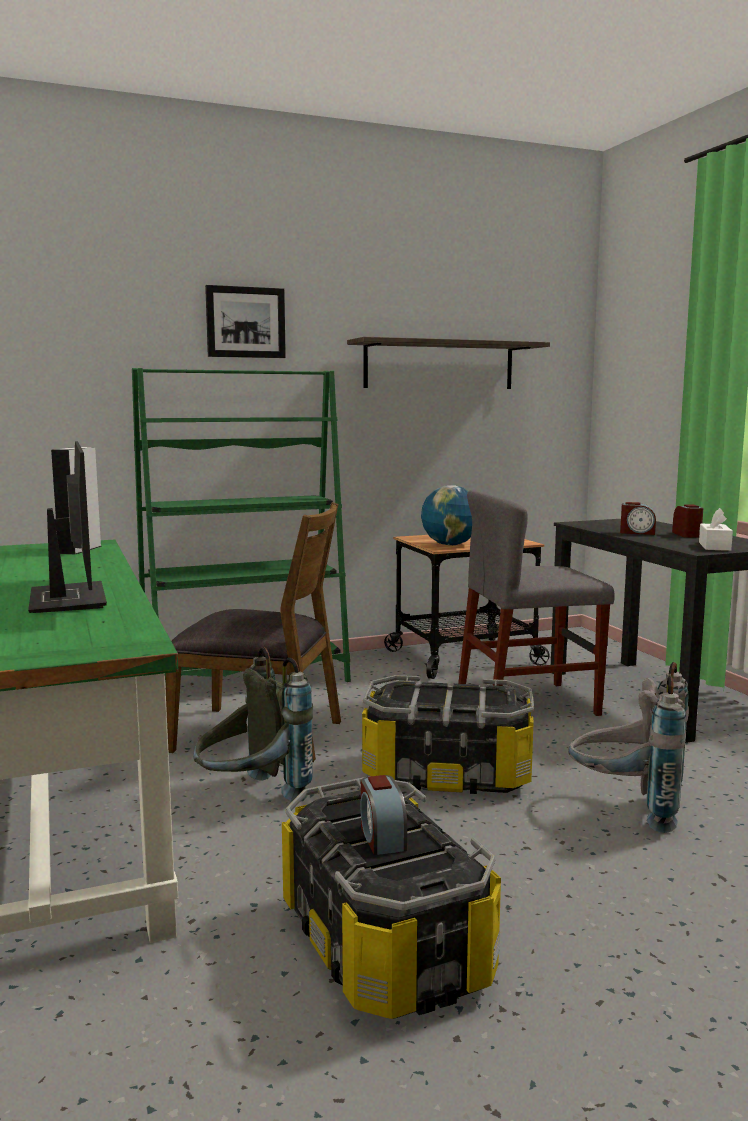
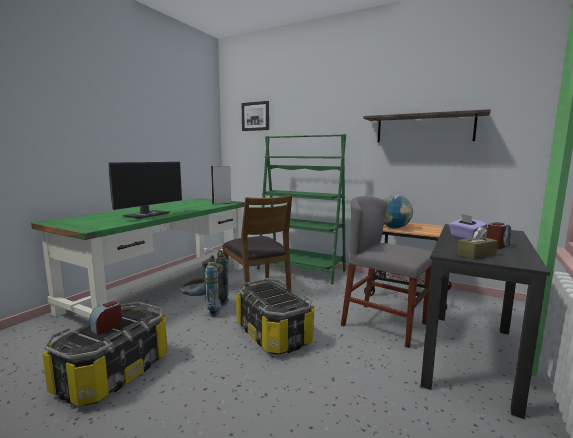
camera: 50 degrees right, 0 degrees up
(245, 322) = (322, 114): picture -> picture (255, 116)
(626, 808) = (299, 393): grey backpack -> none
(637, 533) = (465, 237): alarm clock -> purple tissue box
(714, 546) = (476, 255): white tissue box -> brown tissue box

